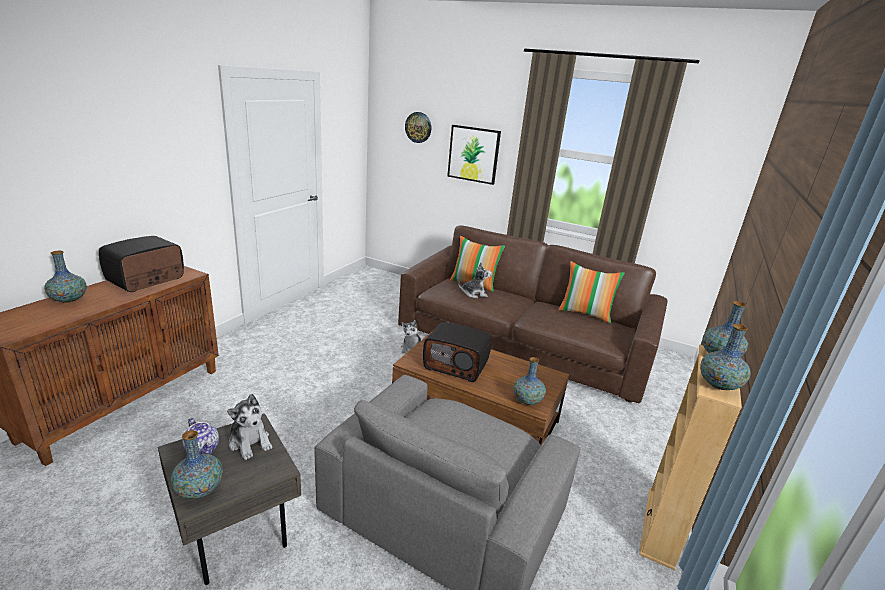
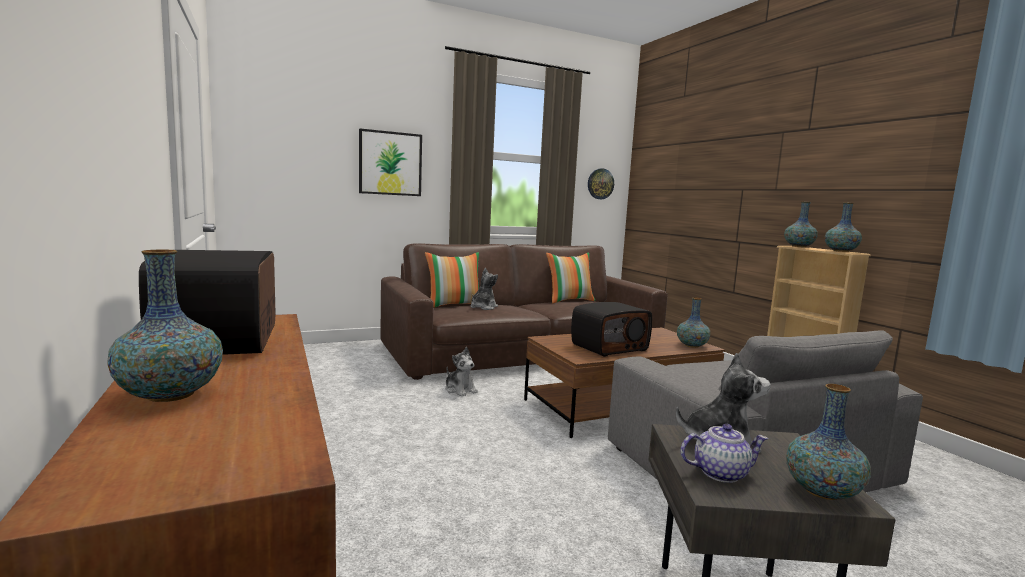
camera: 50 degrees left, 15 degrees down
(418, 127) = (306, 133): wall clock -> wall clock (600, 184)

